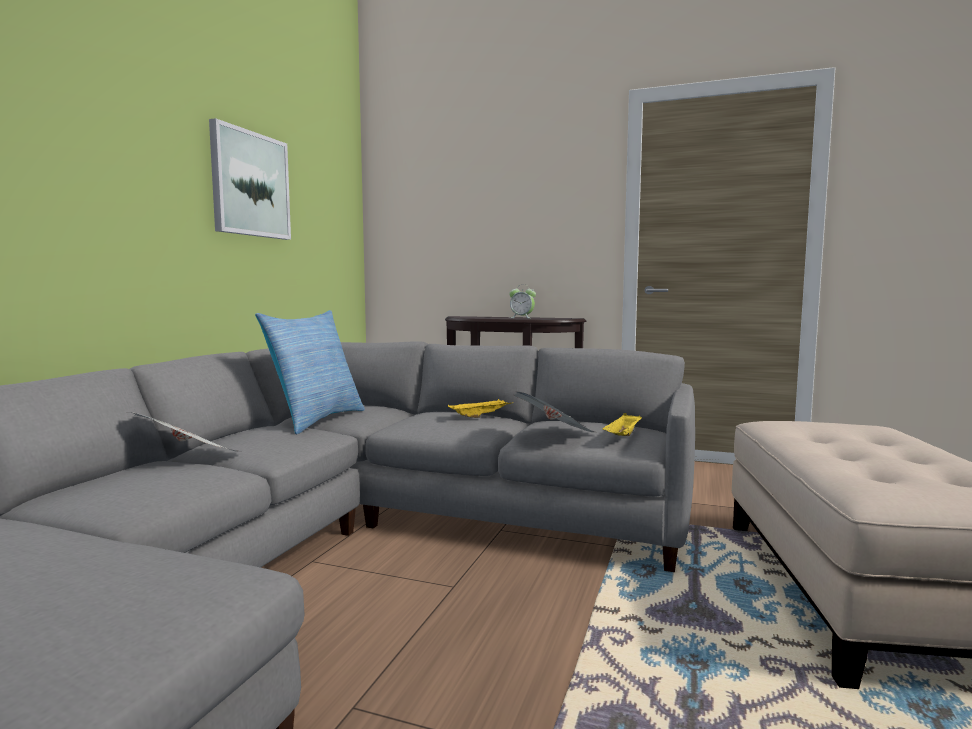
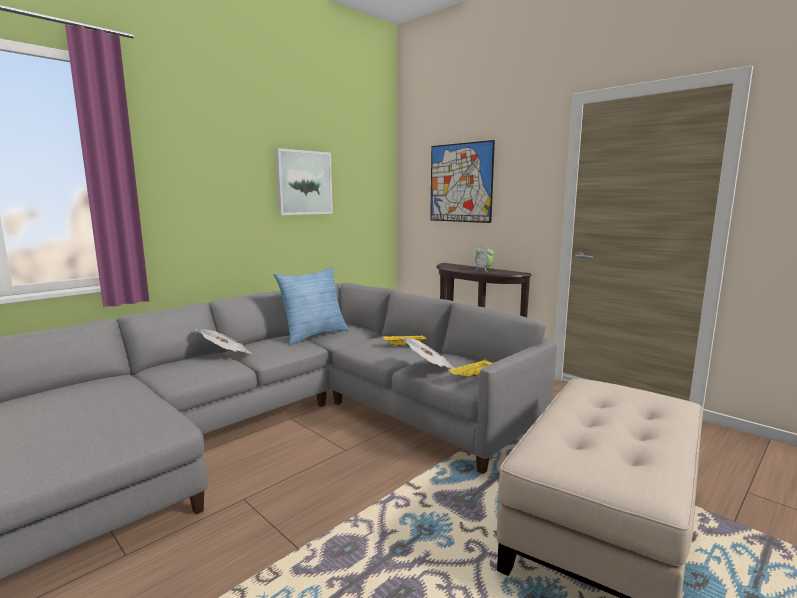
camera: 25 degrees right, 5 degrees up
(470, 204) = (460, 183): none -> picture

